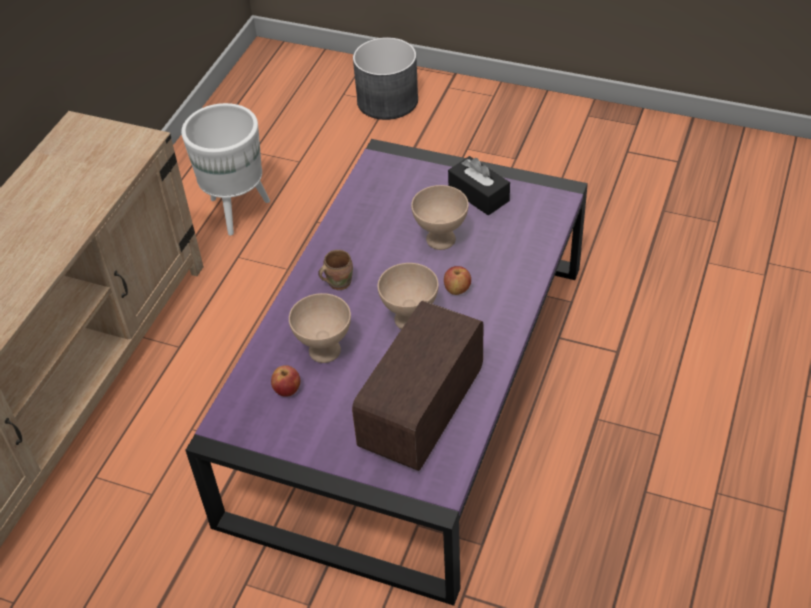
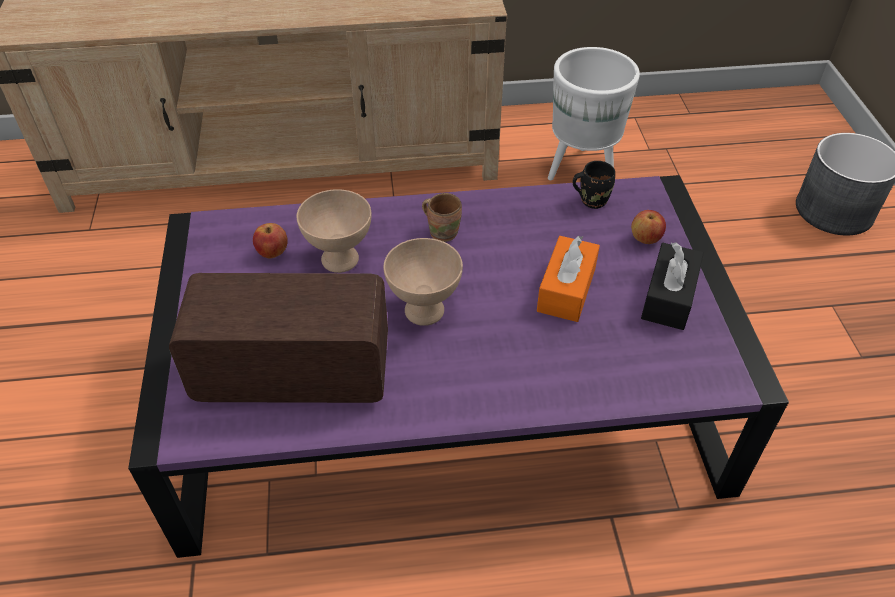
camera: 60 degrees right, 0 degrees up
(363, 191) = (591, 199): none -> black mug
(439, 239) = (566, 289): beige bowl -> orange tissue box
(457, 289) = (497, 335): apple -> apple (645, 239)

